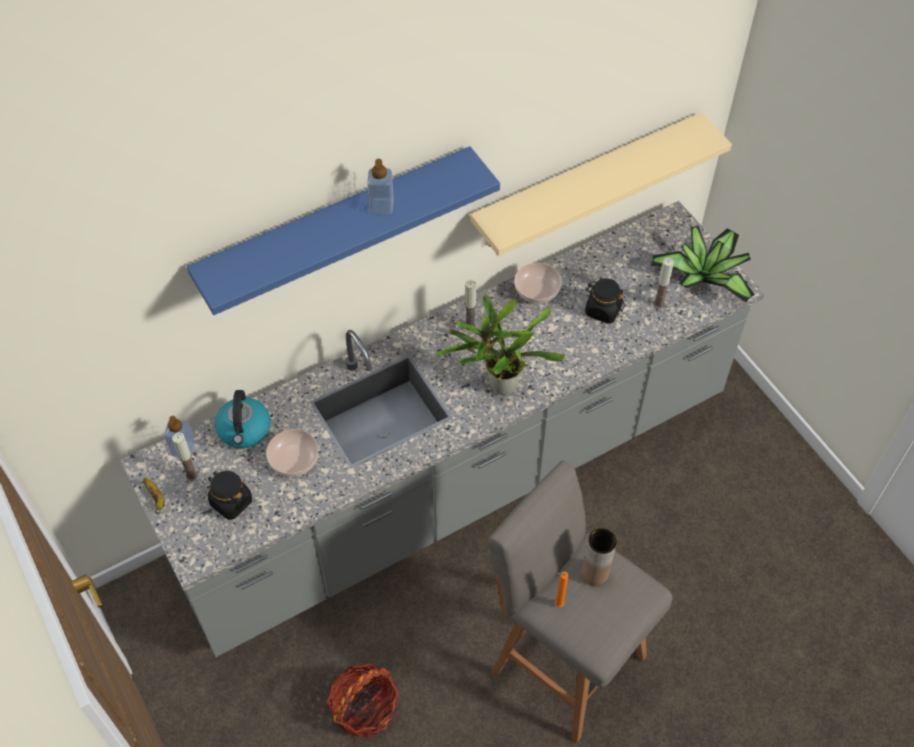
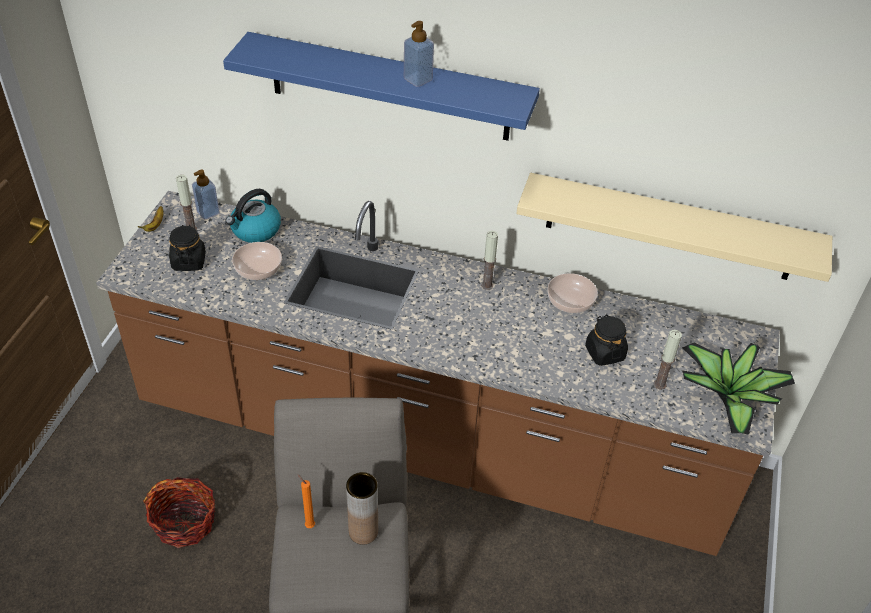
camera: 45 degrees right, 10 degrees down
(457, 482) = (428, 442): grey counter -> brown counter
(498, 384) = (454, 336): potted plant -> none

